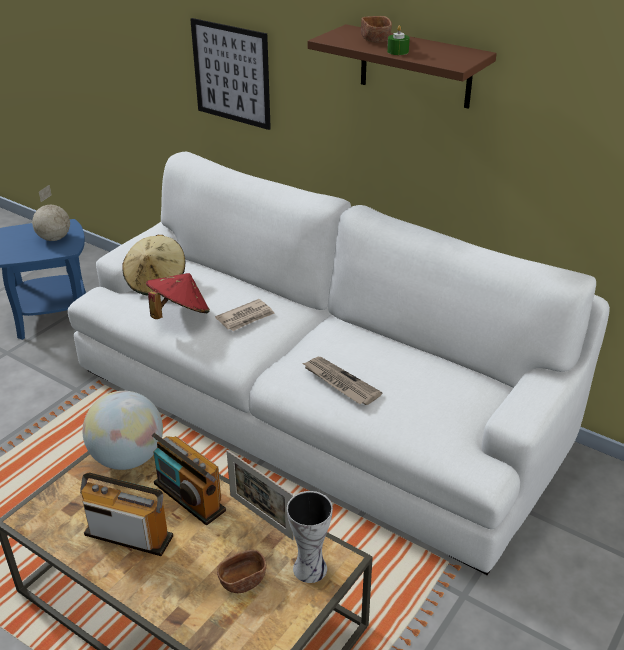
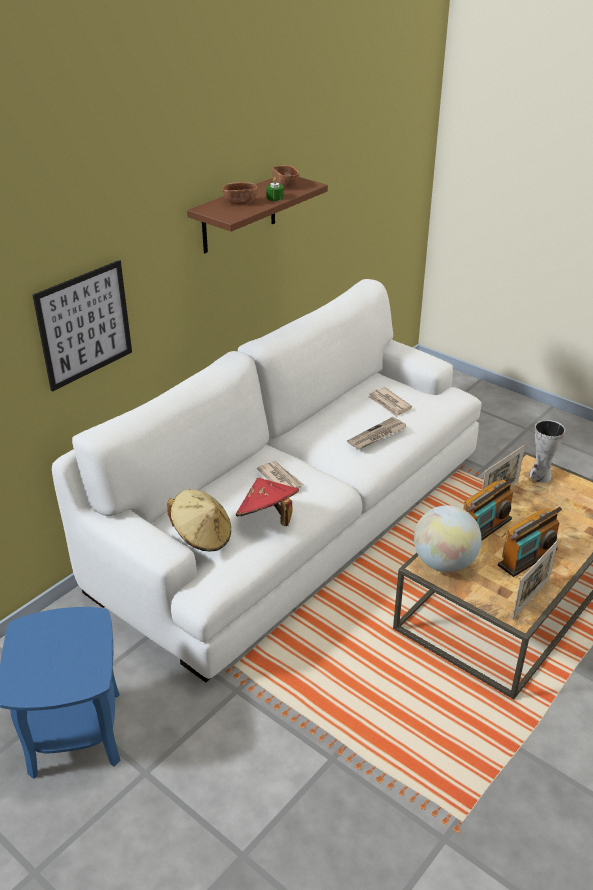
camera: 85 degrees left, 0 degrees up
(54, 238) = (60, 635): globe -> none
(55, 531) = (531, 598): none -> picture frame
(128, 535) = (527, 558): radio -> radio turned 150 degrees counterclockwise
(243, 580) = (556, 503): brown bowl -> brown bowl (285, 185)
(418, 392) = (389, 404): none -> newspaper

